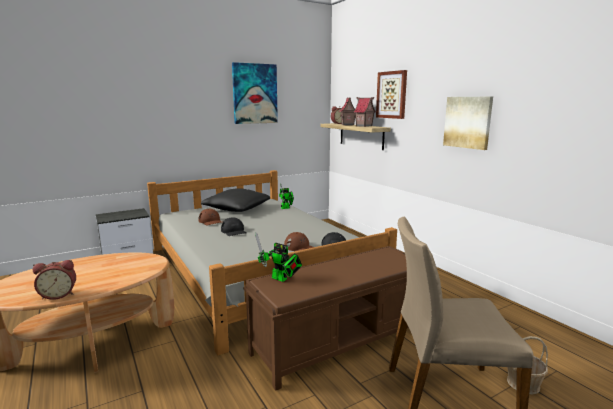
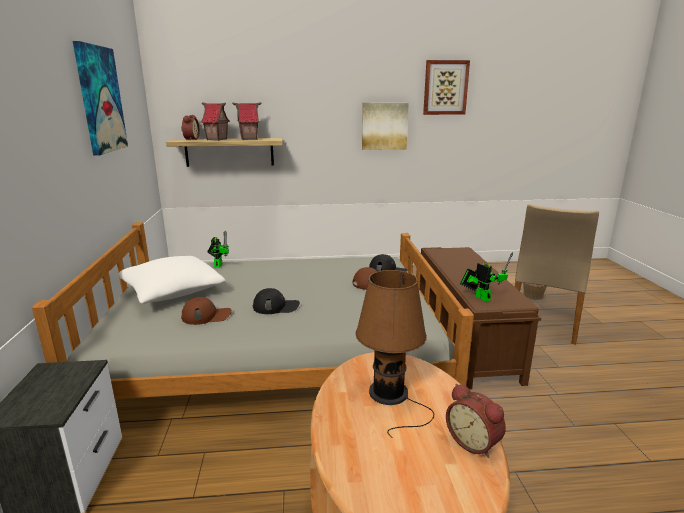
camera: 65 degrees left, 5 degrees up
(59, 295) = (474, 442): alarm clock -> alarm clock turned 135 degrees clockwise
(111, 268) = (391, 396): none -> brown table lamp
(237, 209) = (172, 292): black pillow -> white pillow
(281, 279) = (480, 297): toy robot -> toy robot turned 90 degrees counterclockwise
(392, 95) = (280, 100): picture -> picture (445, 87)

